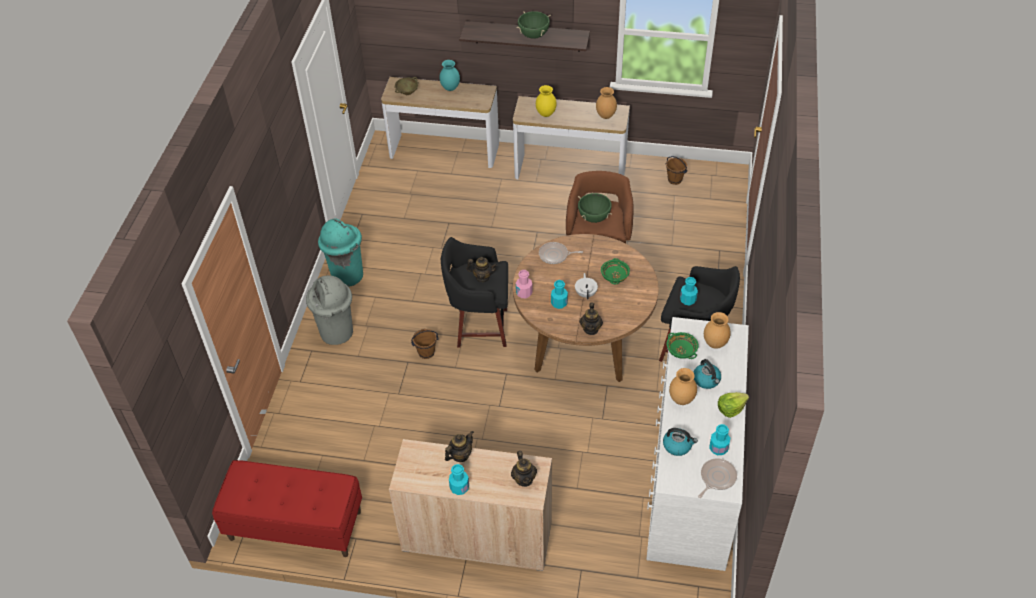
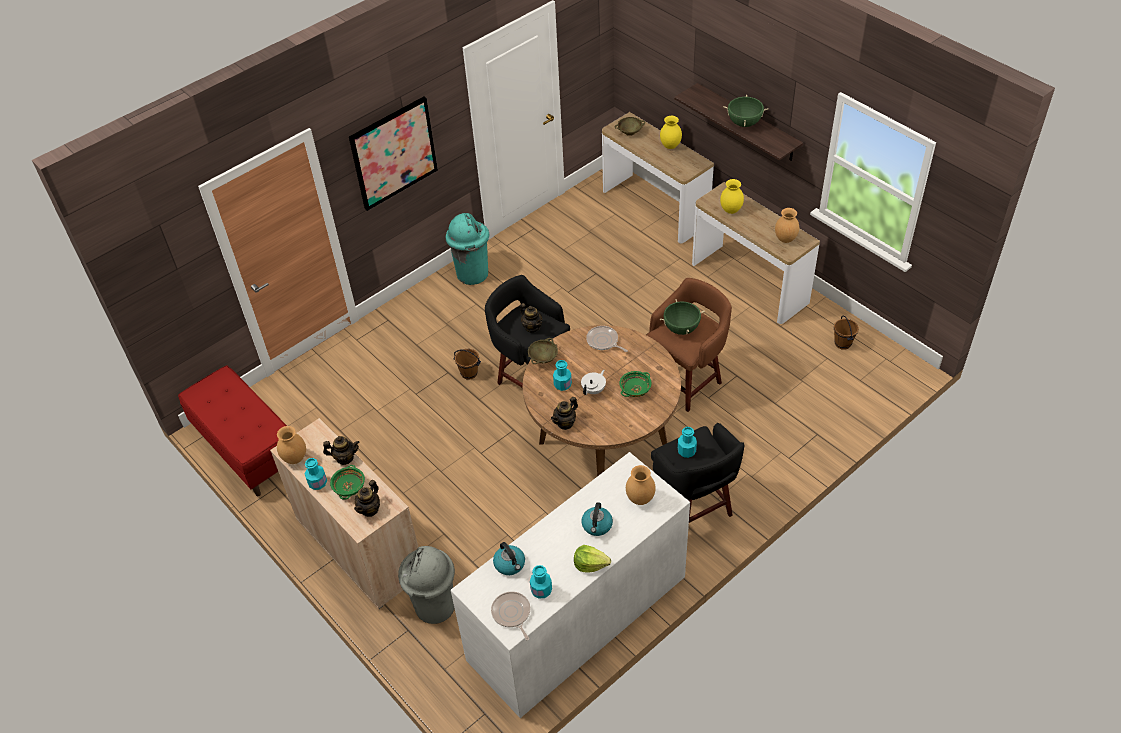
camera: 40 degrees right, 0 degrees up
(276, 185) = (393, 153): none -> picture
(337, 333) = (419, 316): grey trash can -> grey trash can (434, 607)
(450, 88) = (670, 146): turquoise vase -> yellow vase
(524, 293) = (543, 359): pink bottle -> beige bowl
(681, 351) = (604, 486): green bowl -> green bowl (349, 487)
(681, 400) = (556, 528): brown vase -> brown vase (294, 458)
(716, 478) = (512, 614): frying pan -> frying pan turned 105 degrees counterclockwise

